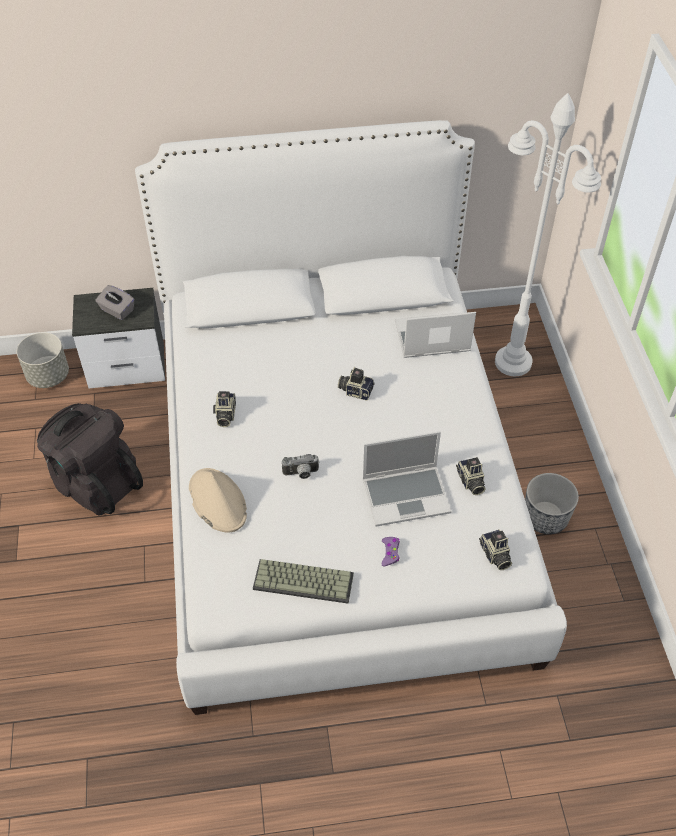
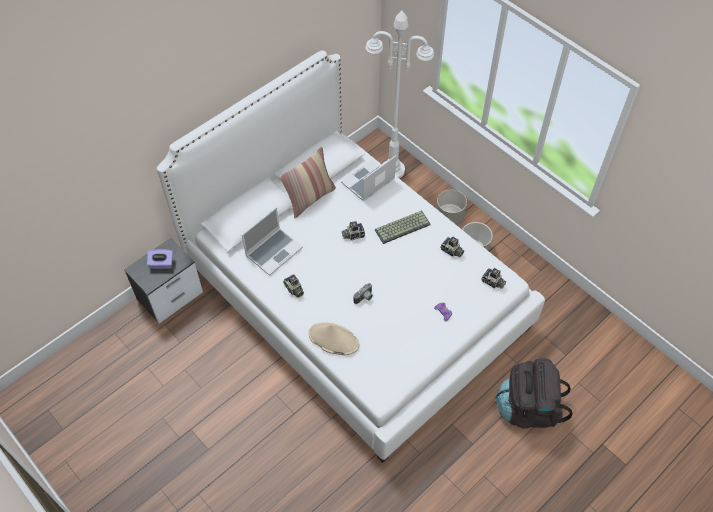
camera: 35 degrees left, 5 degrees up
(48, 376) = (124, 331): grey planter -> grey planter (449, 218)
(95, 482) = (215, 376): black backpack -> black backpack (528, 408)
(117, 310) = (162, 264): grey tissue box -> purple tissue box
(304, 580) = (414, 352): keyboard -> keyboard (402, 226)
(339, 321) = (310, 198): none -> pillow
(406, 495) = (427, 277): laptop -> laptop (274, 251)

